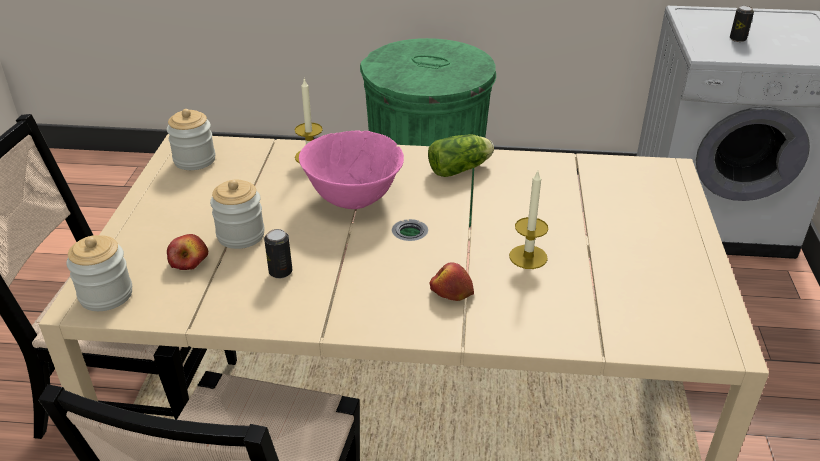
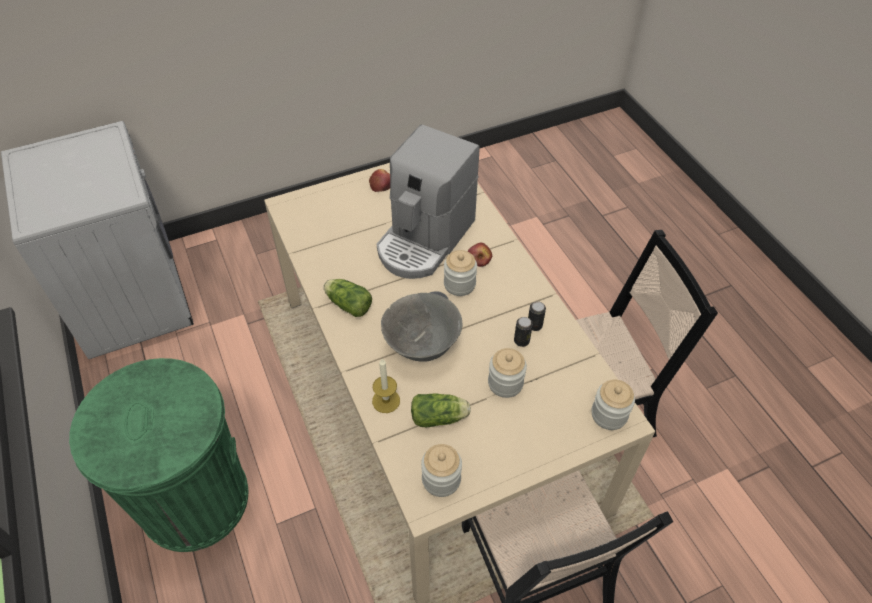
camera: 120 degrees left, 15 degrees up
(189, 261) = (549, 393): apple -> apple (381, 184)
(254, 180) = (440, 417): none -> lettuce
(352, 198) = (422, 346): pink bowl -> grey bowl
(419, 256) = (459, 284): none -> jar
(528, 257) = (424, 239): candle -> coffee machine
(737, 39) = (87, 185): can -> can (534, 325)

